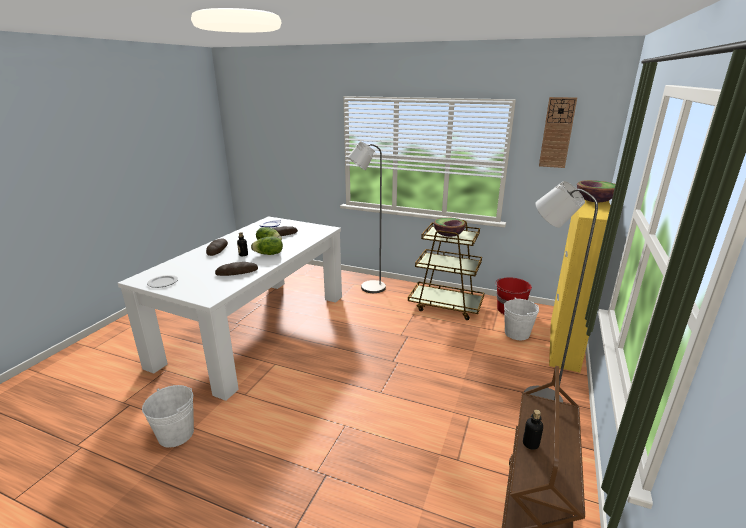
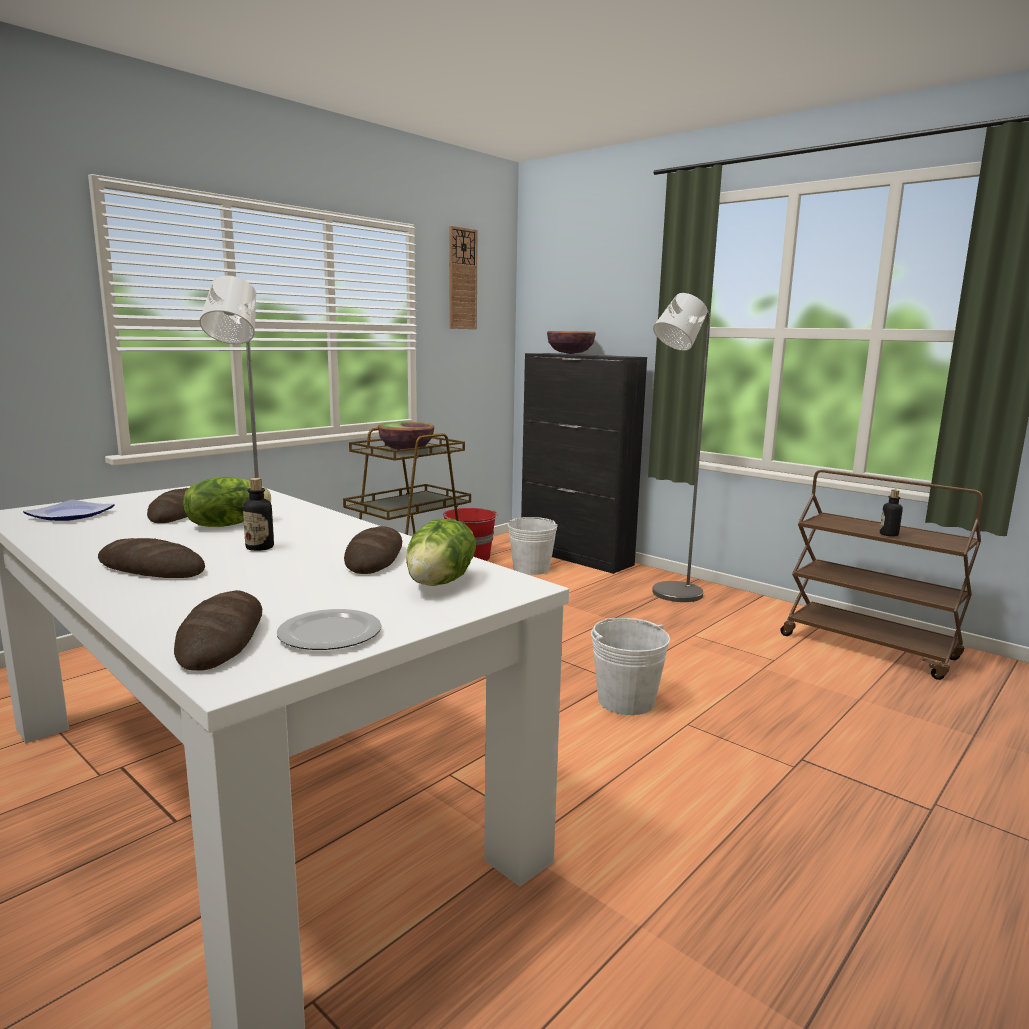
camera: 70 degrees left, 10 degrees down
(160, 272) = (221, 638): none -> bread
(176, 434) = (658, 964): white bucket -> white bucket (626, 701)
(269, 254) = (301, 529): lettuce -> lettuce (441, 582)
(563, 345) = (576, 556): yellow cabinet -> black cabinet

